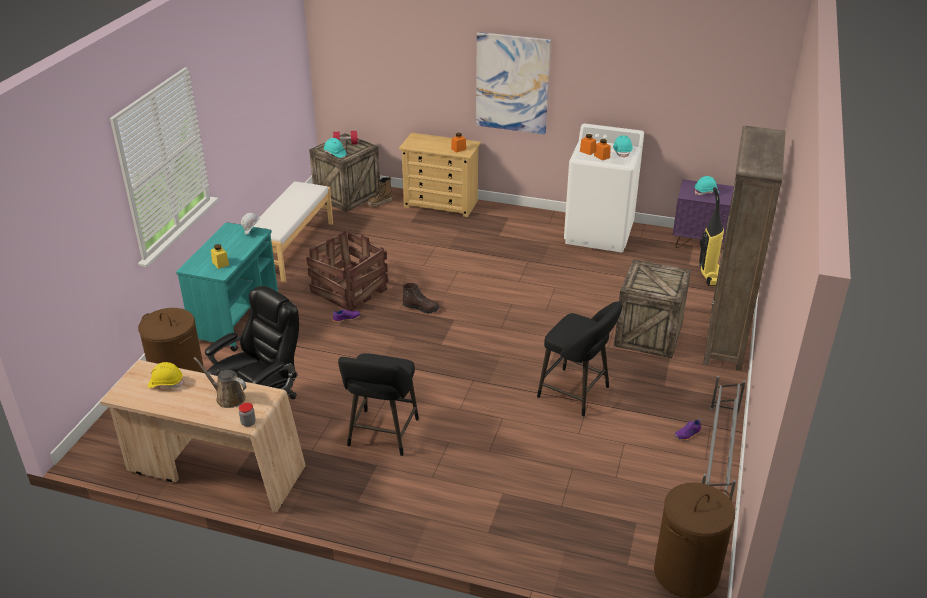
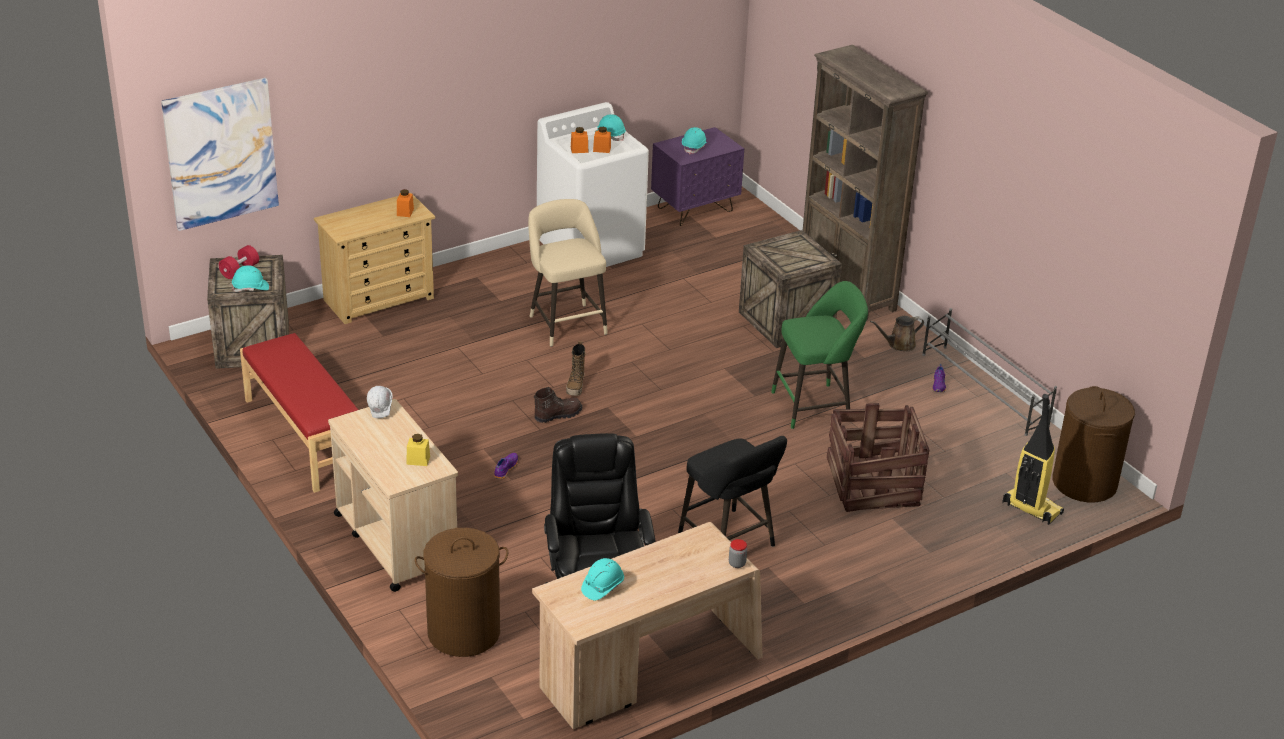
camera: 50 degrees left, 0 degrees up
(166, 383) = (602, 586): yellow hard hat -> turquoise hard hat
(228, 397) = (679, 559): brown watering can -> brown watering can (899, 345)
(237, 319) = (395, 540): turquoise cart -> beige cart
(291, 248) = (305, 437): white bench -> red bench
(350, 290) = (455, 440): crate -> crate (872, 484)
(380, 203) = (308, 333): boot -> boot (576, 386)
(512, 83) = (446, 99): picture -> picture (220, 153)
(513, 264) = (566, 323): none -> beige stool
(577, 394) = (815, 406): black stool -> green stool
(711, 276) = (751, 238): vacuum cleaner -> vacuum cleaner (1030, 508)

